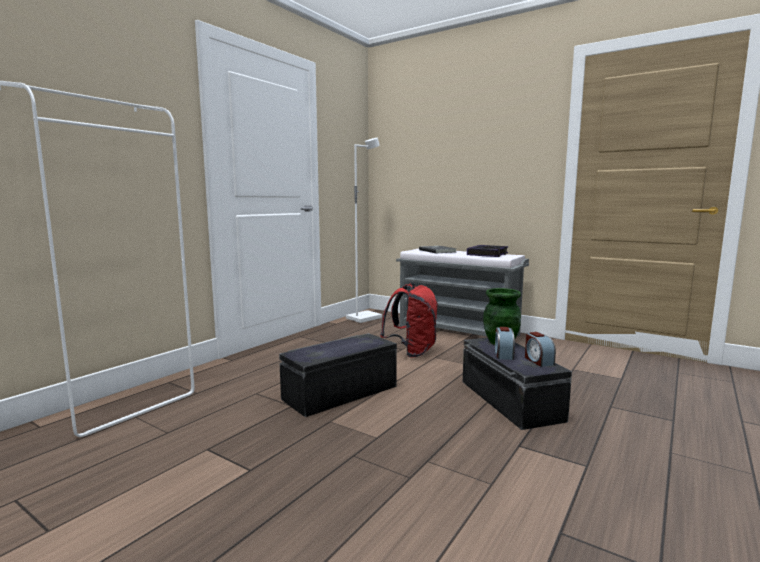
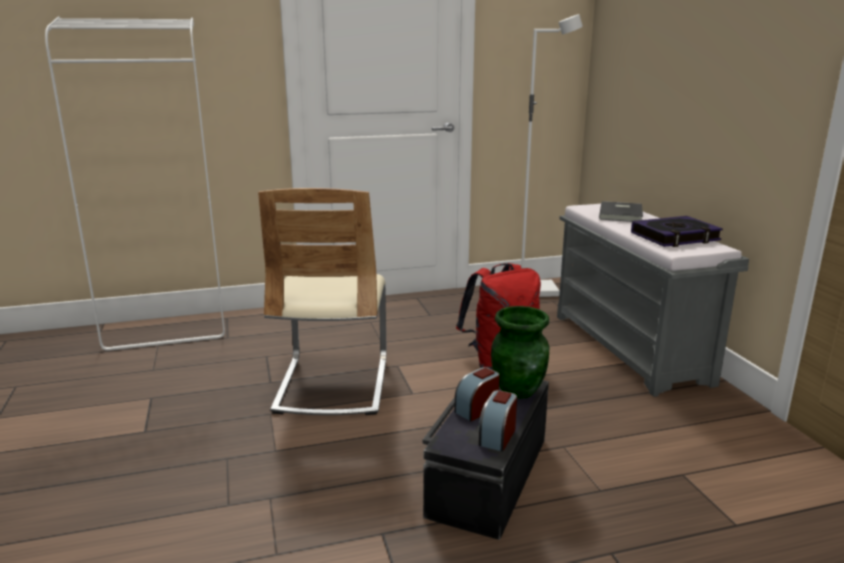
camera: 40 degrees right, 10 degrees up
(339, 392) = (332, 384): black storage box -> beige chair

